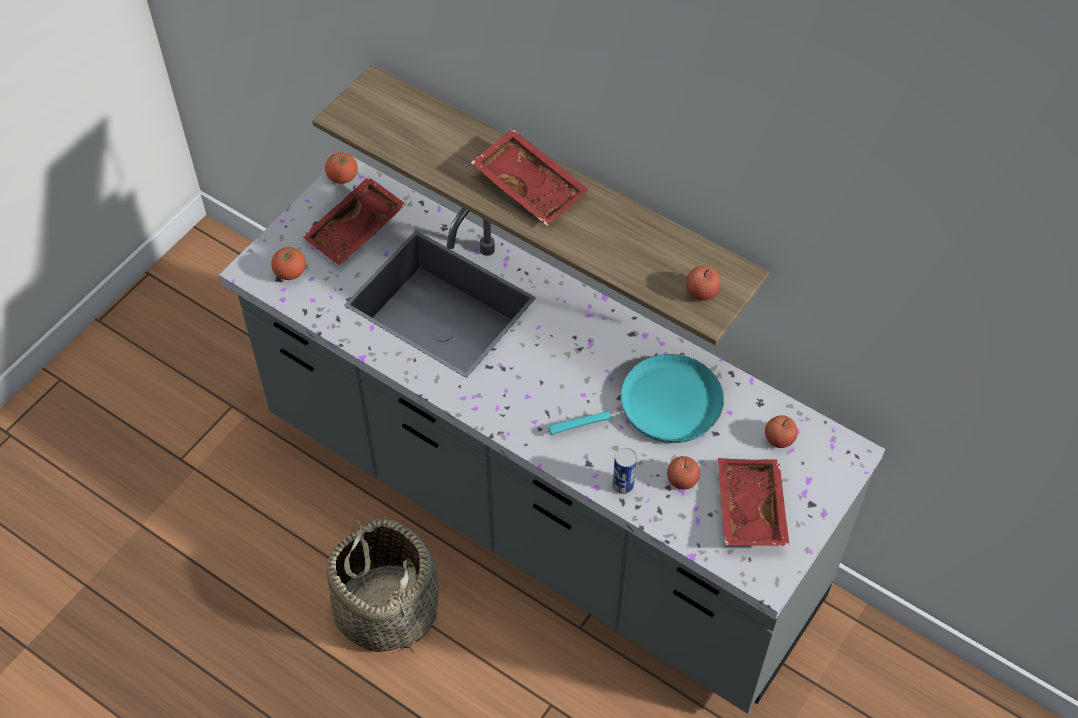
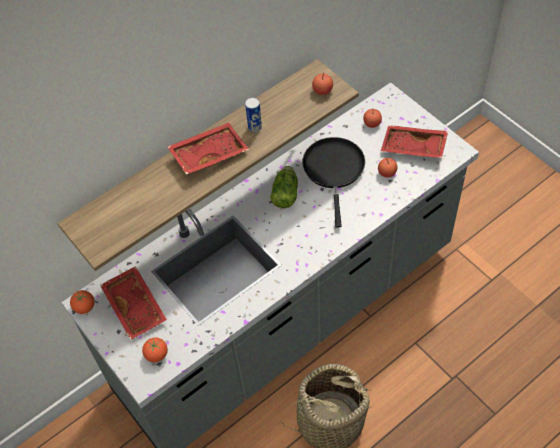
camera: 70 degrees left, 0 degrees up
(597, 352) = (285, 192): none -> lettuce
(623, 485) = (383, 201): can -> can (255, 127)
(662, 406) = (334, 170): turquoise frying pan -> black frying pan

